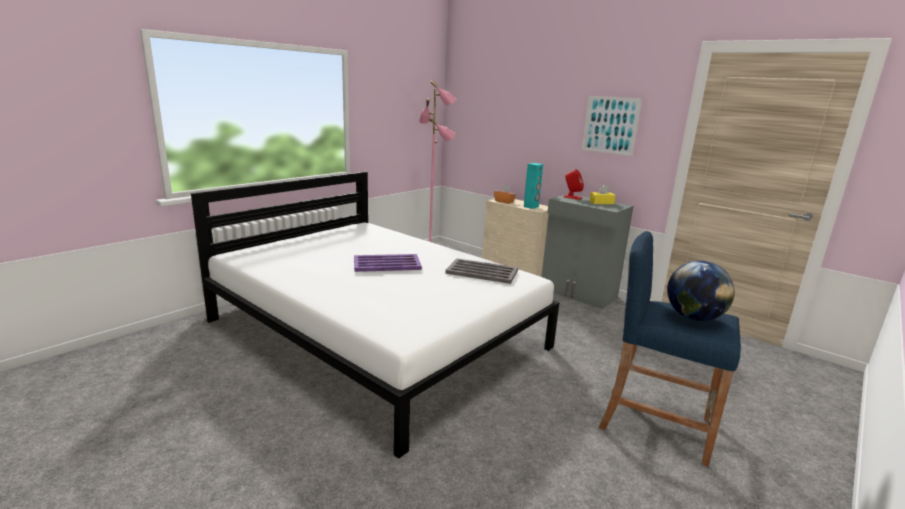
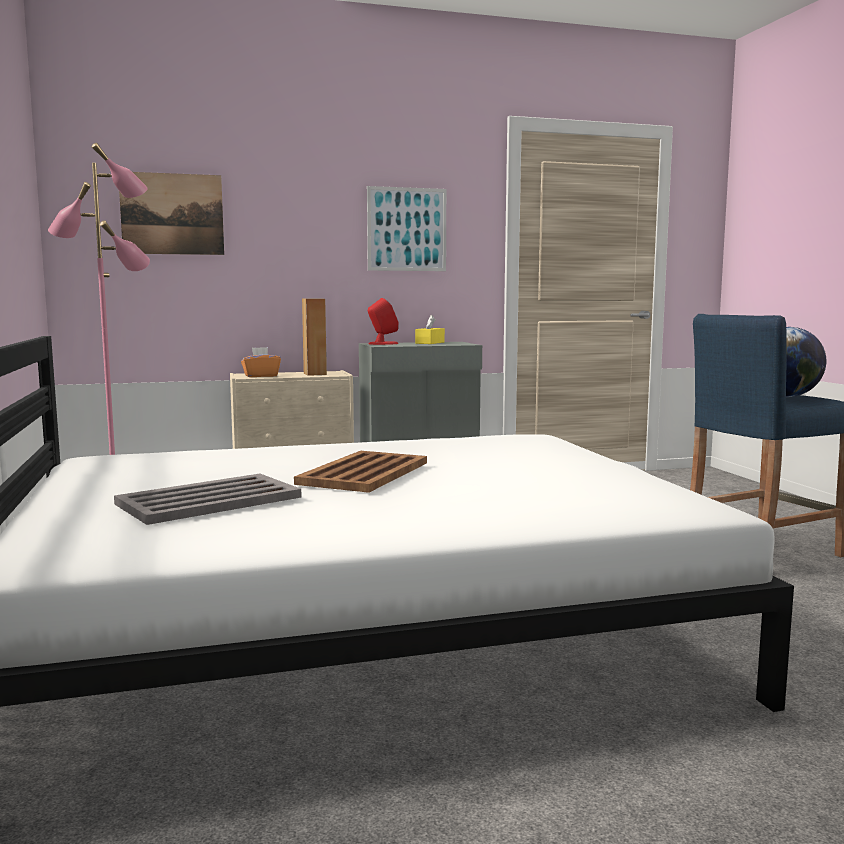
camera: 55 degrees left, 10 degrees down
(386, 264) = (363, 473): purple tray -> brown tray
(481, 272) = (480, 445): grey tray -> grey tray (207, 501)
(490, 109) = (172, 214): none -> picture
(531, 207) = (315, 374): turquoise speaker -> brown speaker

